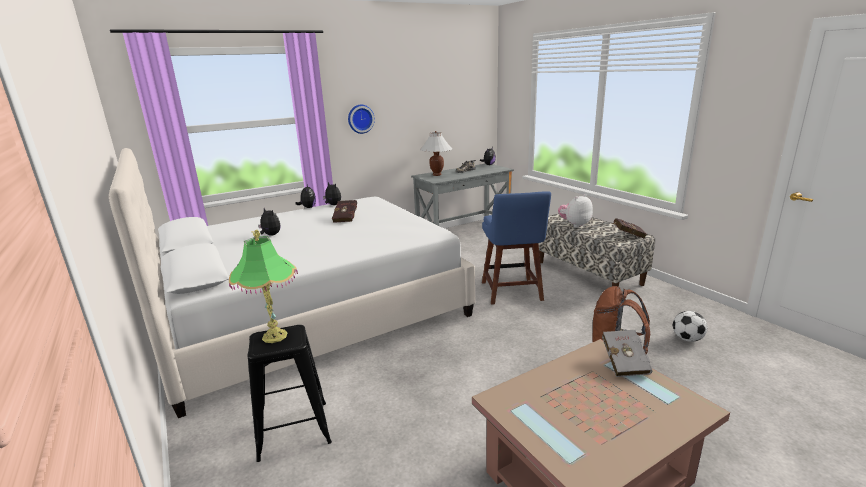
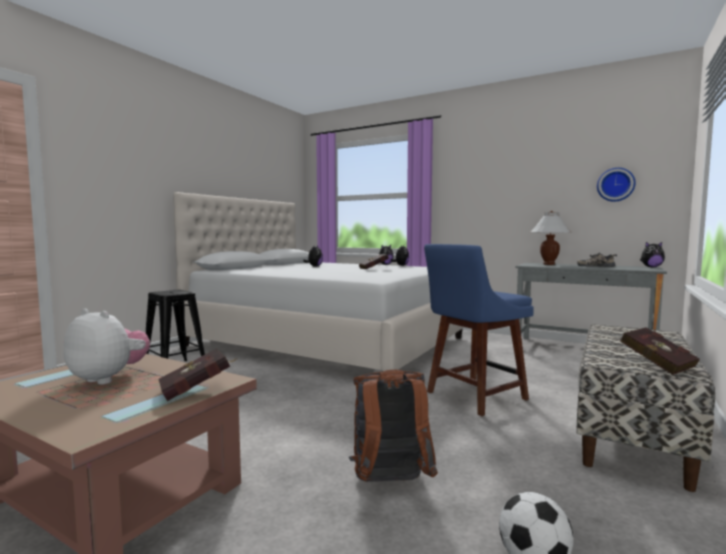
camera: 60 degrees right, 15 degrees down
(275, 336) = (175, 291): table lamp -> none
(360, 119) = (474, 196): wall clock -> wall clock (615, 184)
(574, 225) = (617, 338): plush toy -> plush toy (109, 378)
(624, 362) = (198, 391): grey book -> red book

